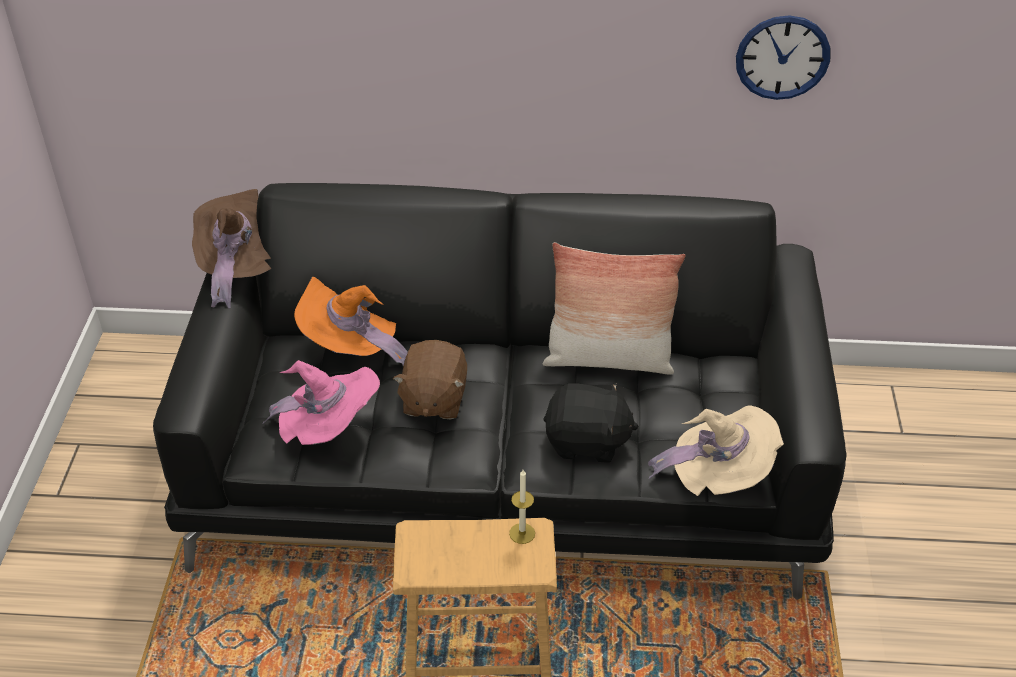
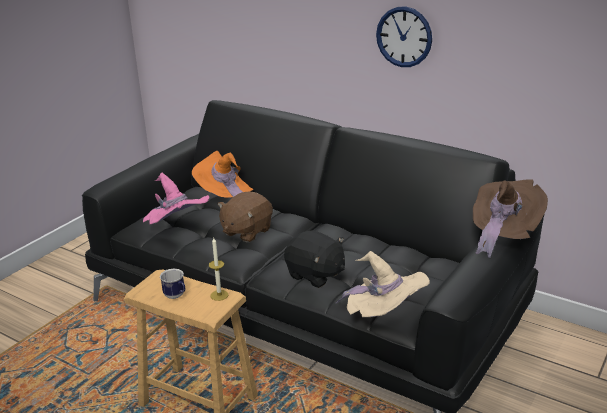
camera: 30 degrees right, 15 degrees down
(238, 266) = (190, 143): brown hat -> brown hat (502, 234)
(467, 558) = (176, 296): none -> mug
(608, 359) = (367, 241): pillow -> none
(782, 57) = (527, 54): wall clock -> wall clock (404, 37)

